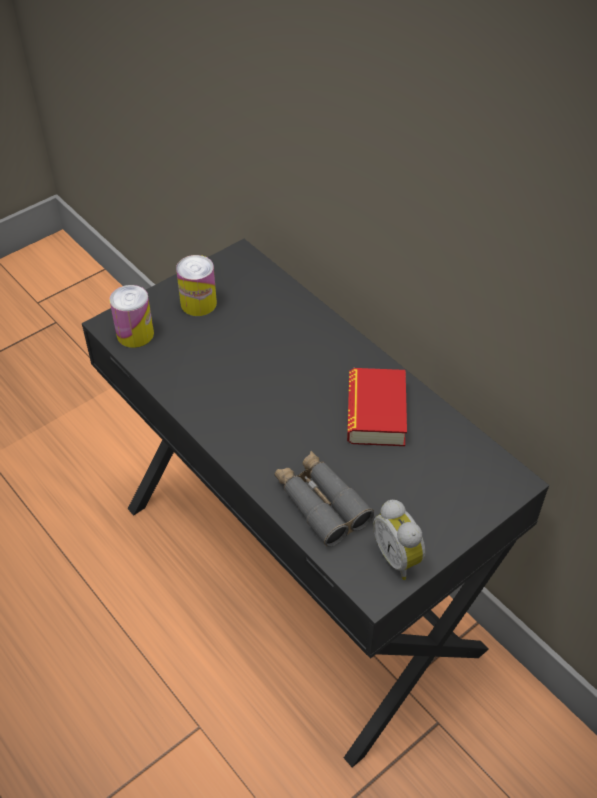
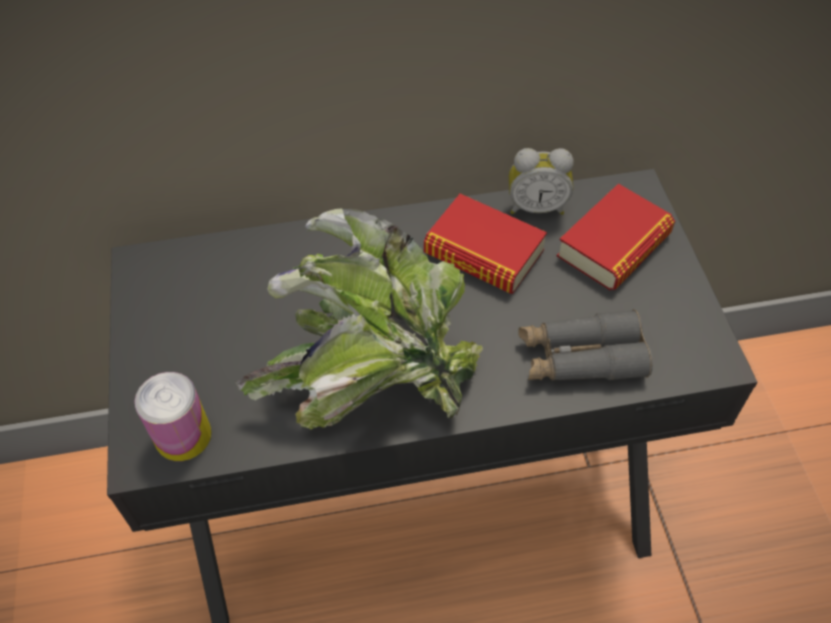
camera: 60 degrees left, 5 degrees up
(198, 303) = (186, 342): can -> none
(224, 400) = (369, 383): none -> potted plant
(399, 557) = (685, 322): alarm clock -> alarm clock (536, 206)
(442, 486) = (613, 245): none -> book

